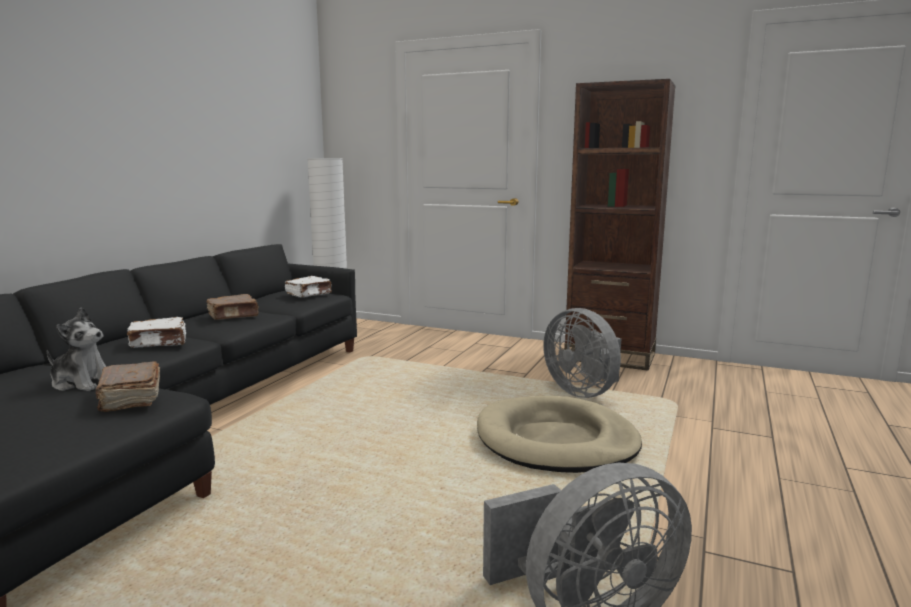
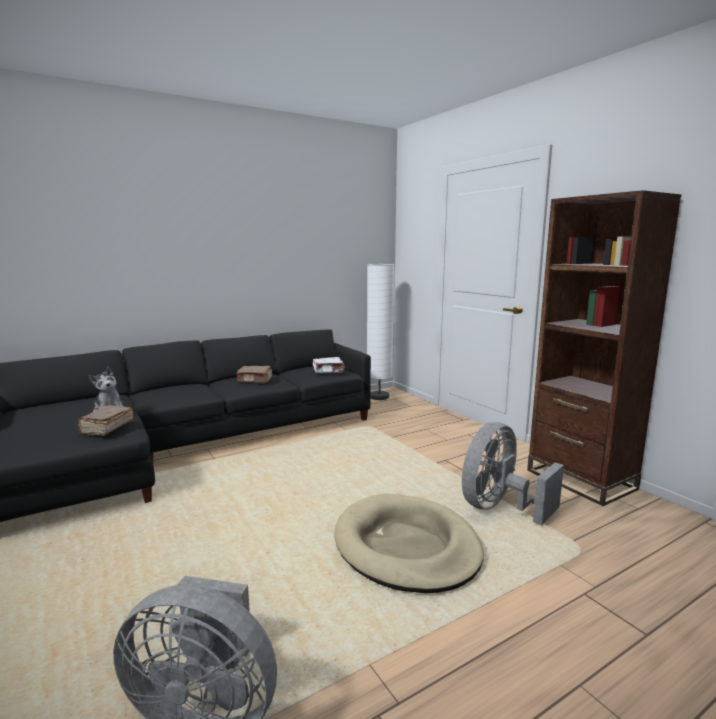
camera: 35 degrees right, 0 degrees up
(159, 343) = (186, 393): white book -> none
(583, 391) = (500, 508): grey fan -> grey fan turned 45 degrees clockwise

